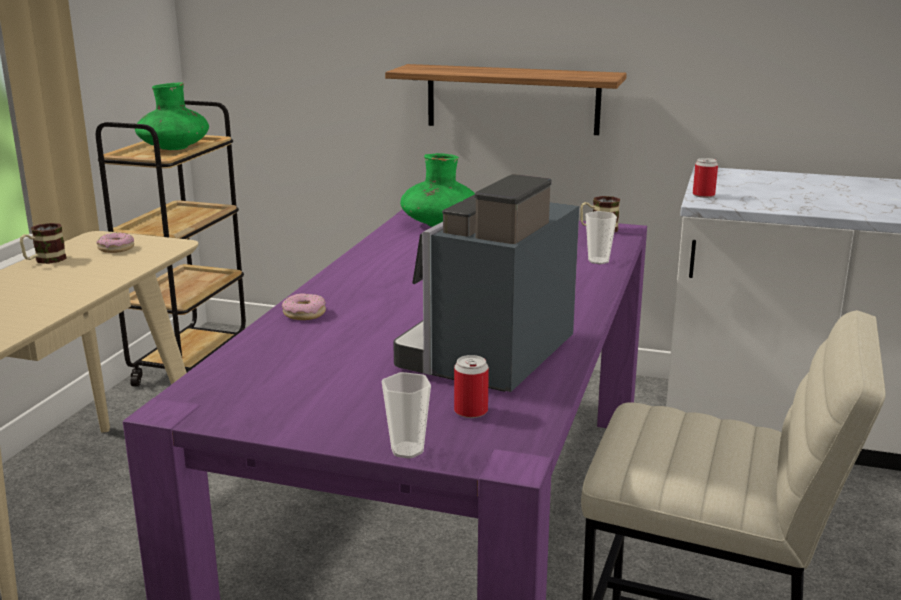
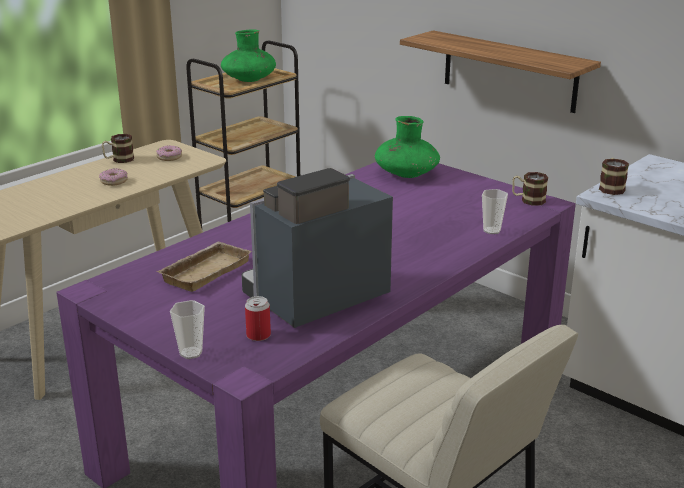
camera: 25 degrees right, 5 degrees up
(304, 314) = (232, 235): donut -> donut (114, 181)
(314, 356) = (204, 271): none -> beige tray
(703, 195) = (611, 187): can -> mug

